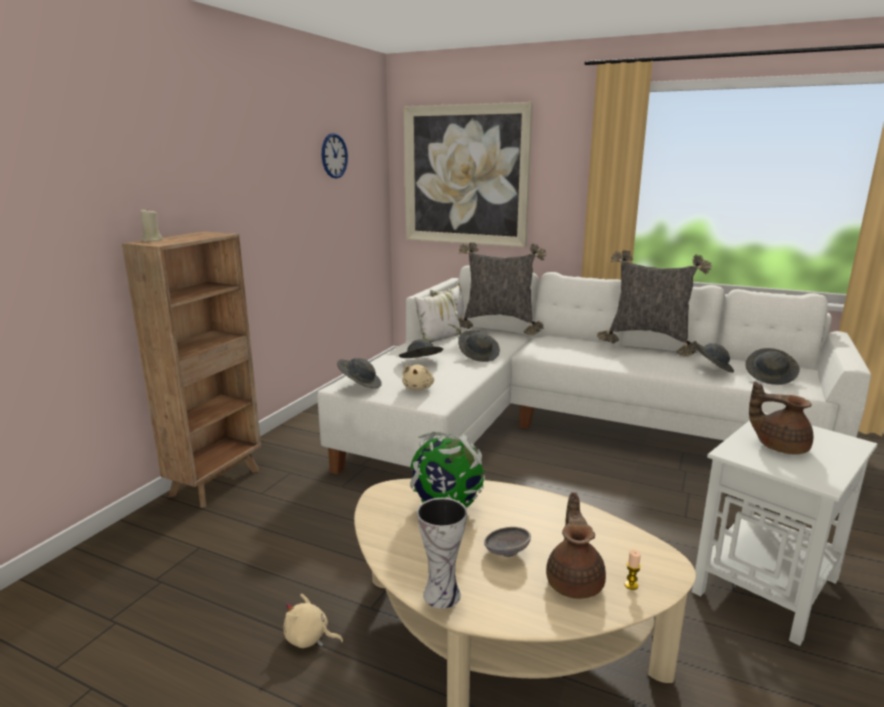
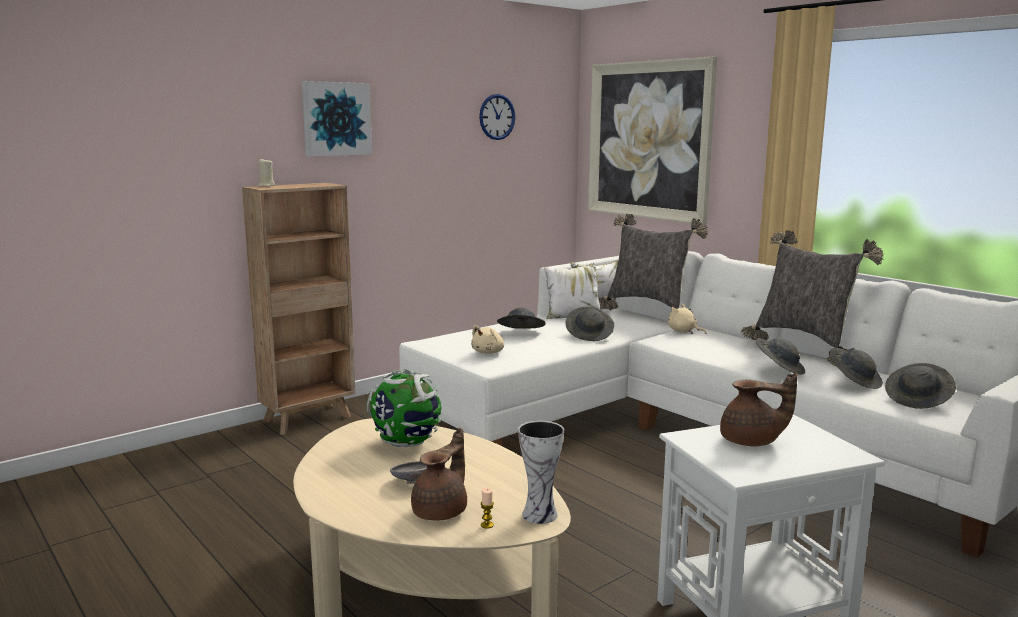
camera: 25 degrees right, 5 degrees down
(204, 160) = (336, 119): none -> picture
(309, 638) = (277, 539): beige plush toy -> beige plush toy (683, 332)
(360, 384) = (439, 342): grey hat -> grey hat (779, 369)
(442, 593) = (327, 493): vase -> vase (541, 514)
(779, 446) = (751, 442): brown teapot -> brown teapot turned 135 degrees clockwise

